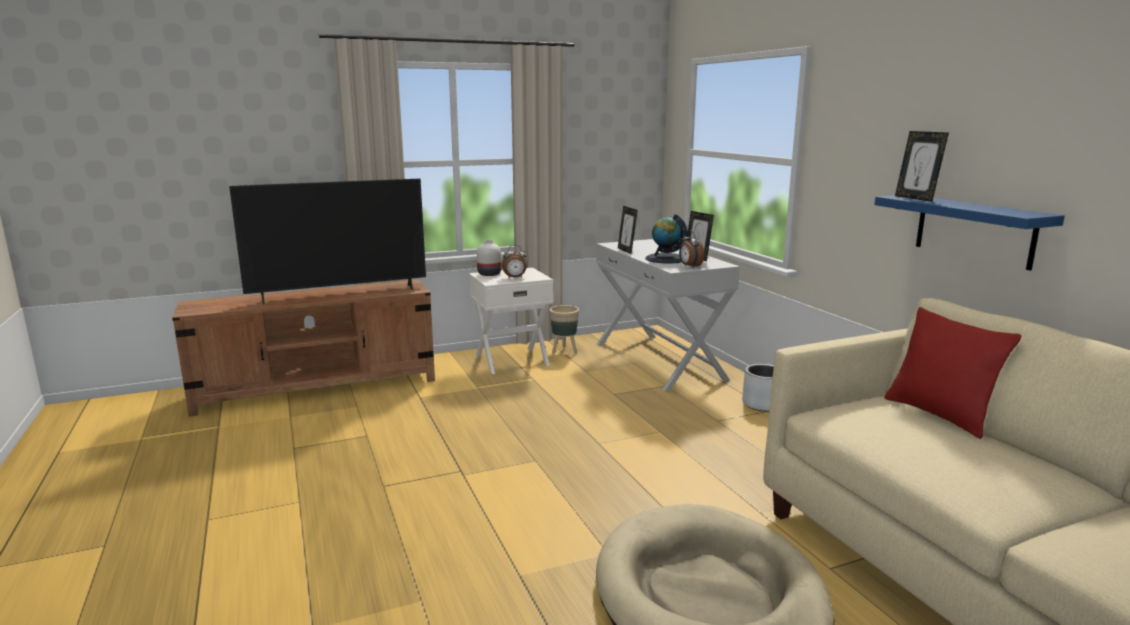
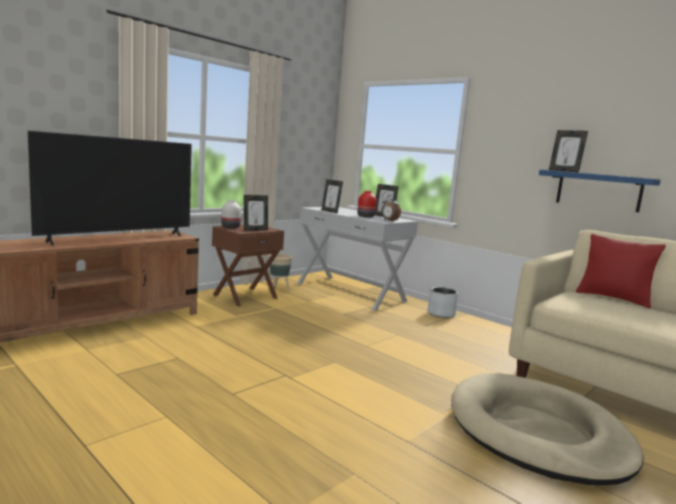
camera: 25 degrees left, 5 degrees down
(511, 360) = (245, 296): white nightstand -> brown nightstand
(515, 278) = (255, 230): alarm clock -> picture frame
(665, 259) = (365, 216): globe -> red vase

